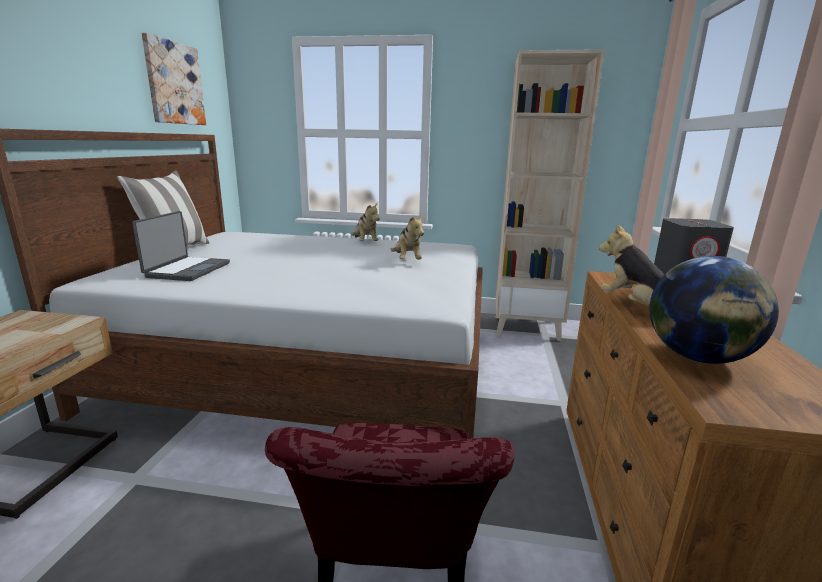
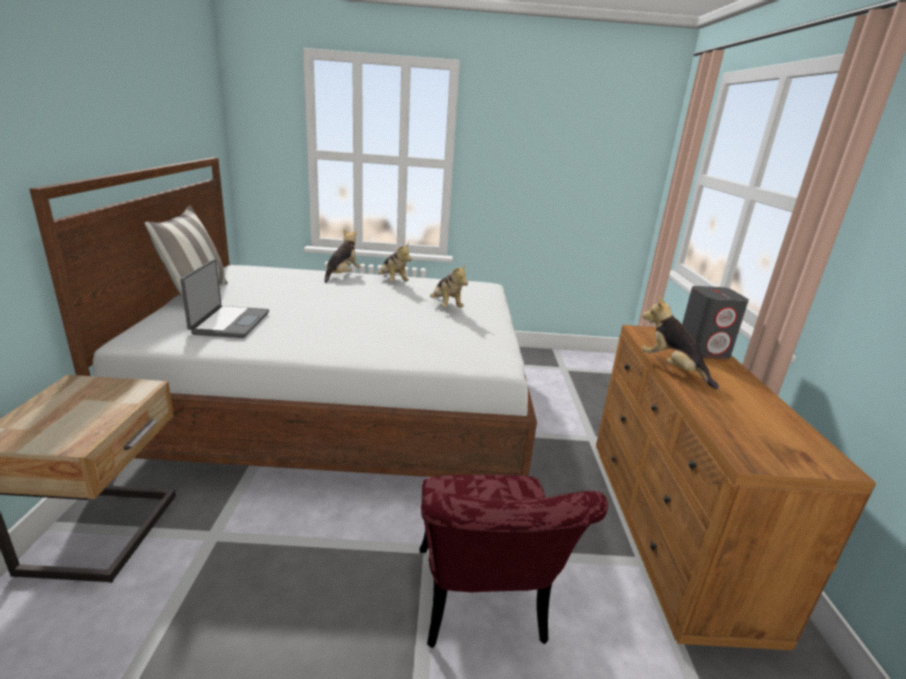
camera: 10 degrees left, 5 degrees up
(174, 83) = (179, 104): picture -> none
(319, 238) = (342, 275): none -> plush toy
(527, 328) = (545, 361): beige bookcase -> none
(697, 358) = (725, 417): globe -> none

